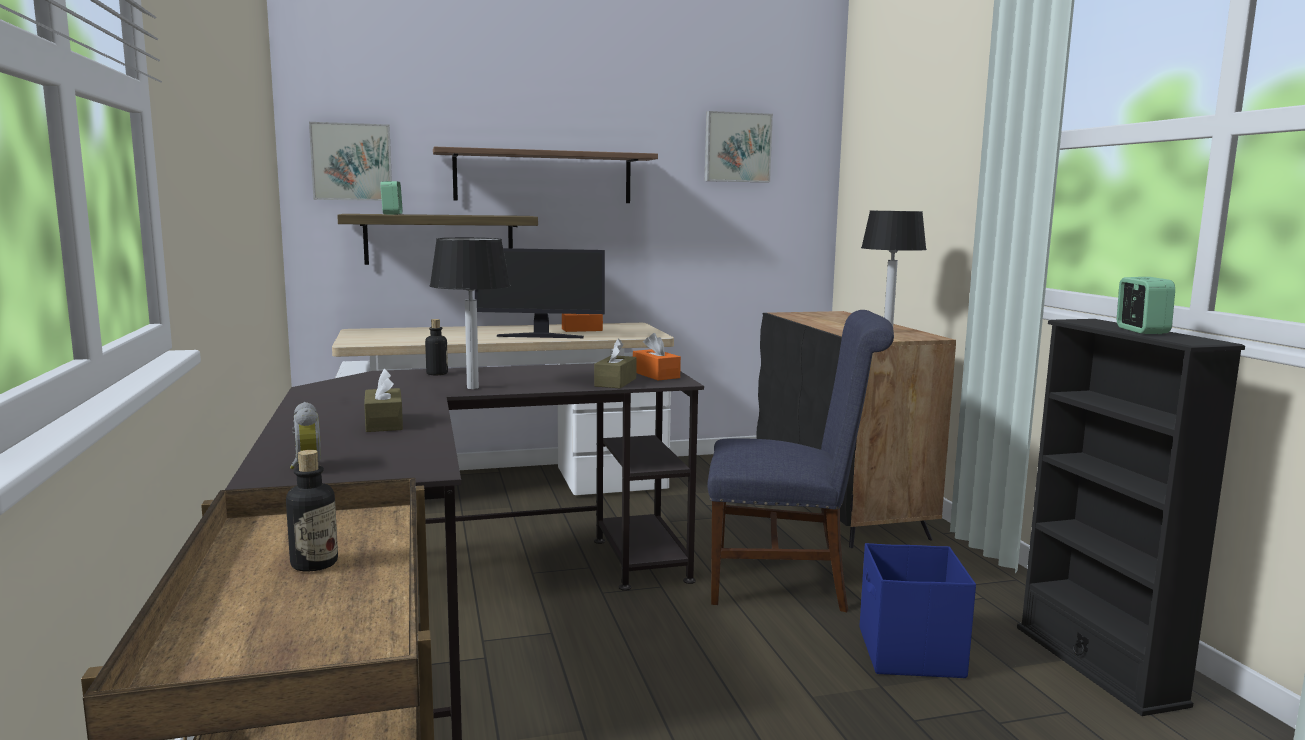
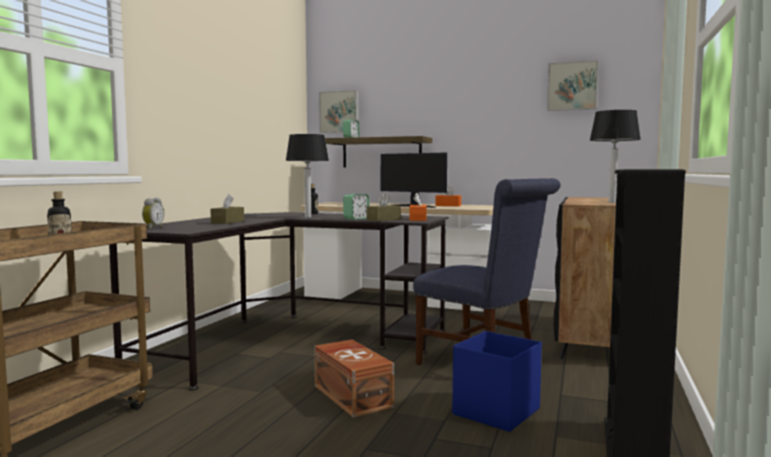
camera: 35 degrees right, 5 degrees down
(543, 177) = (440, 114): shelf -> none
(719, 687) = (353, 395): none -> brown storage box
(1141, 331) = (643, 168): alarm clock -> alarm clock (356, 218)

